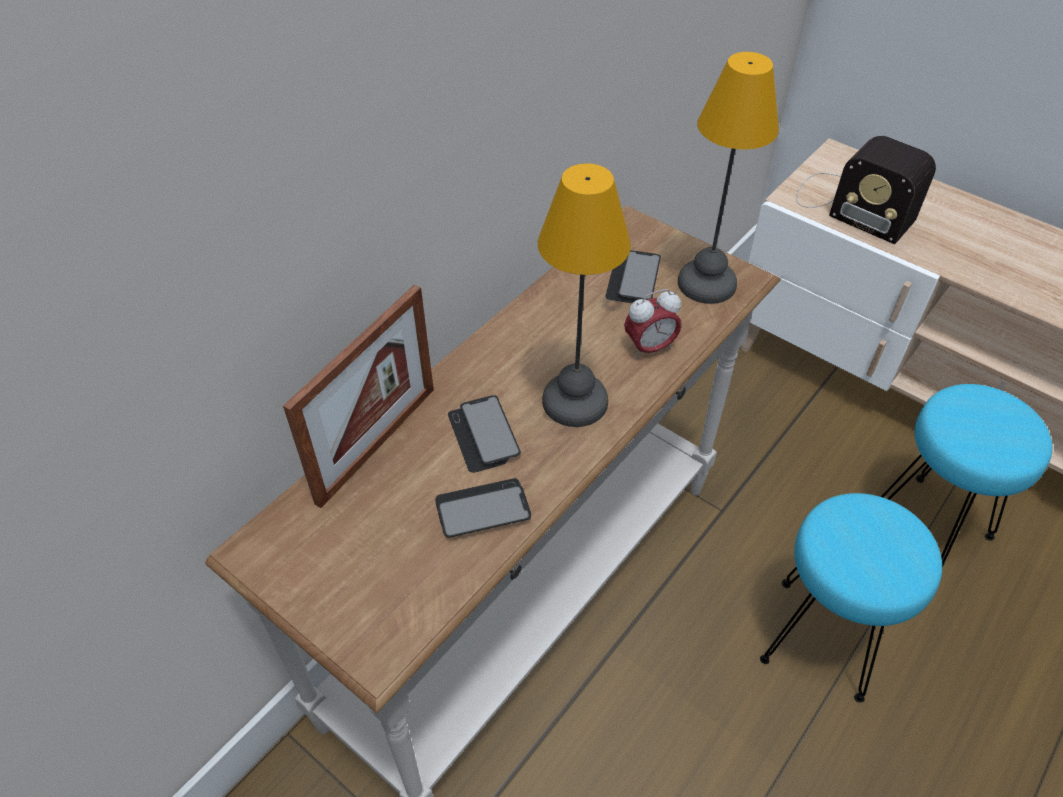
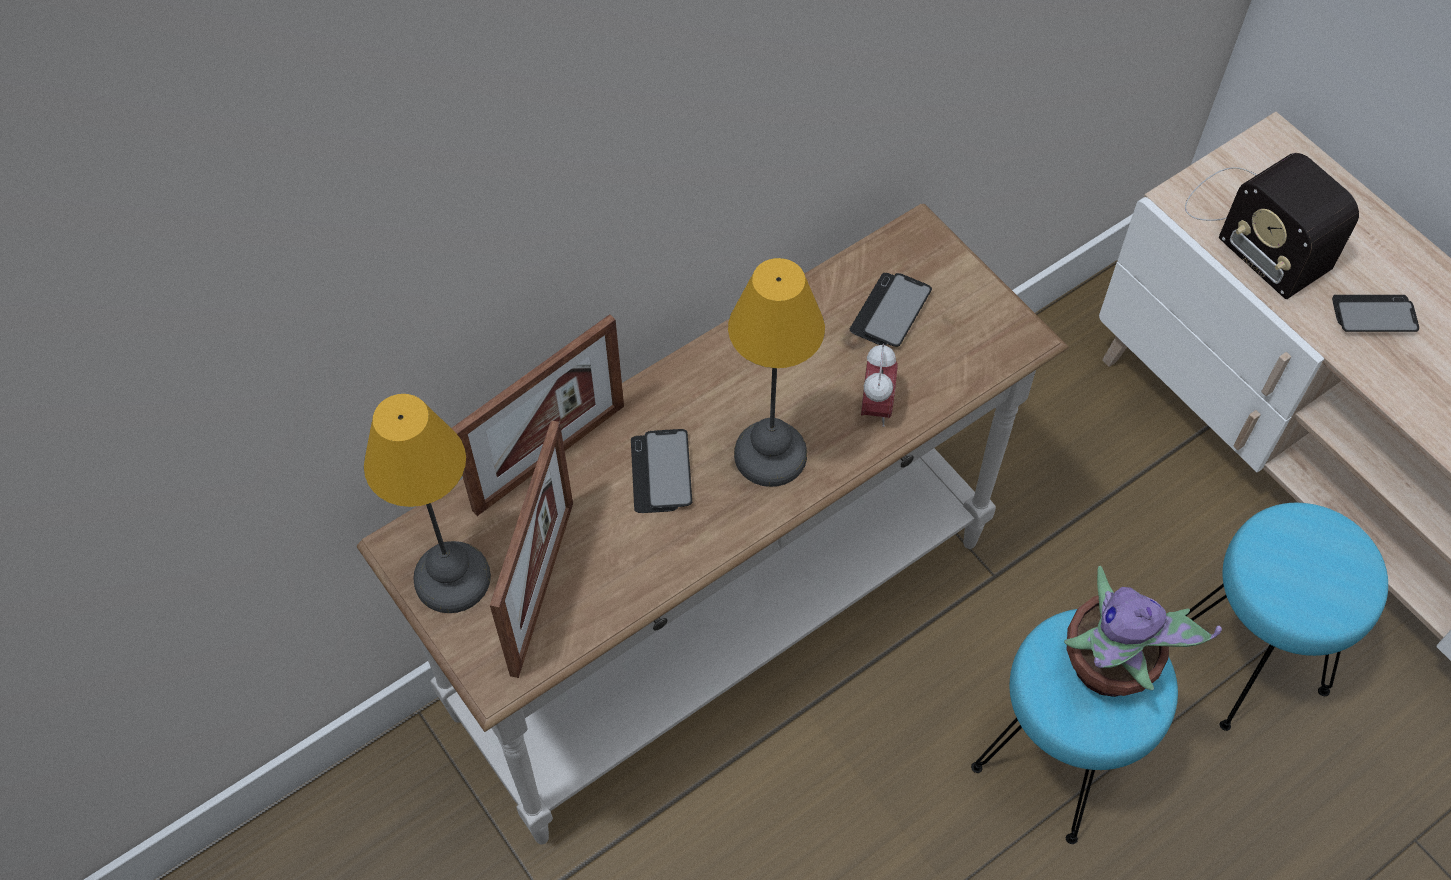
camera: 15 degrees right, 10 degrees up
(401, 557) = (542, 587): none -> picture frame
(482, 509) = (636, 556): phone -> phone (1374, 315)
(649, 348) = (875, 407): alarm clock -> alarm clock turned 75 degrees counterclockwise
(705, 284) = (972, 337): table lamp -> table lamp (450, 580)
(878, 537) = (1108, 669): none -> potted plant

